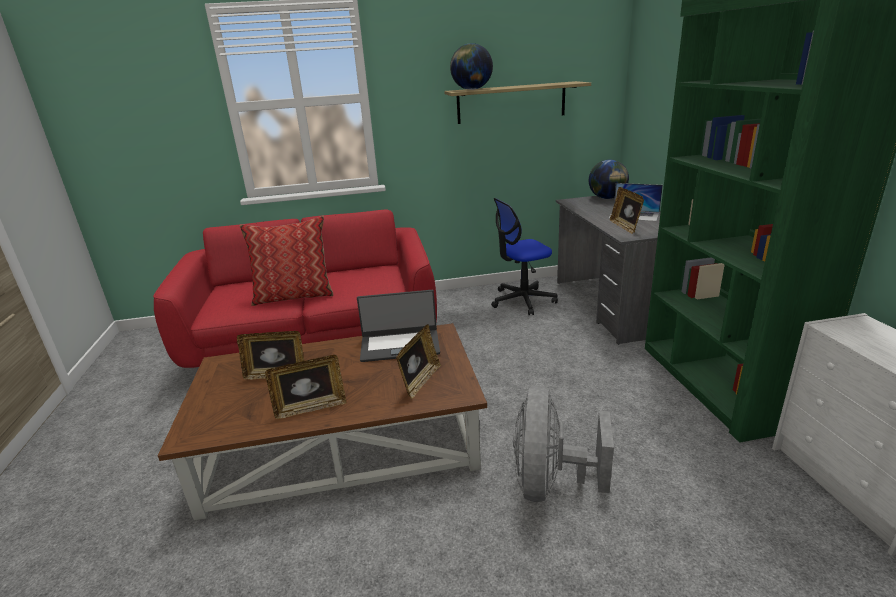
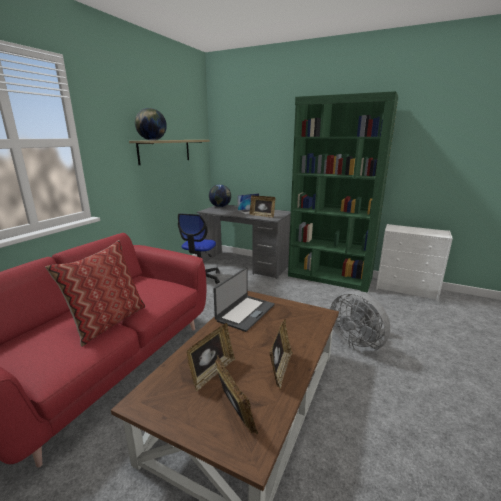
camera: 55 degrees left, 5 degrees down
(420, 381) = (296, 321): picture frame -> picture frame (234, 413)

